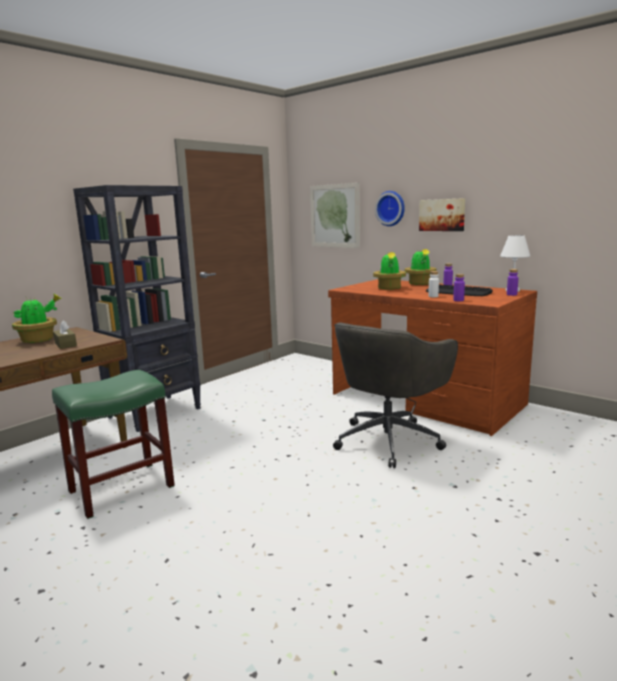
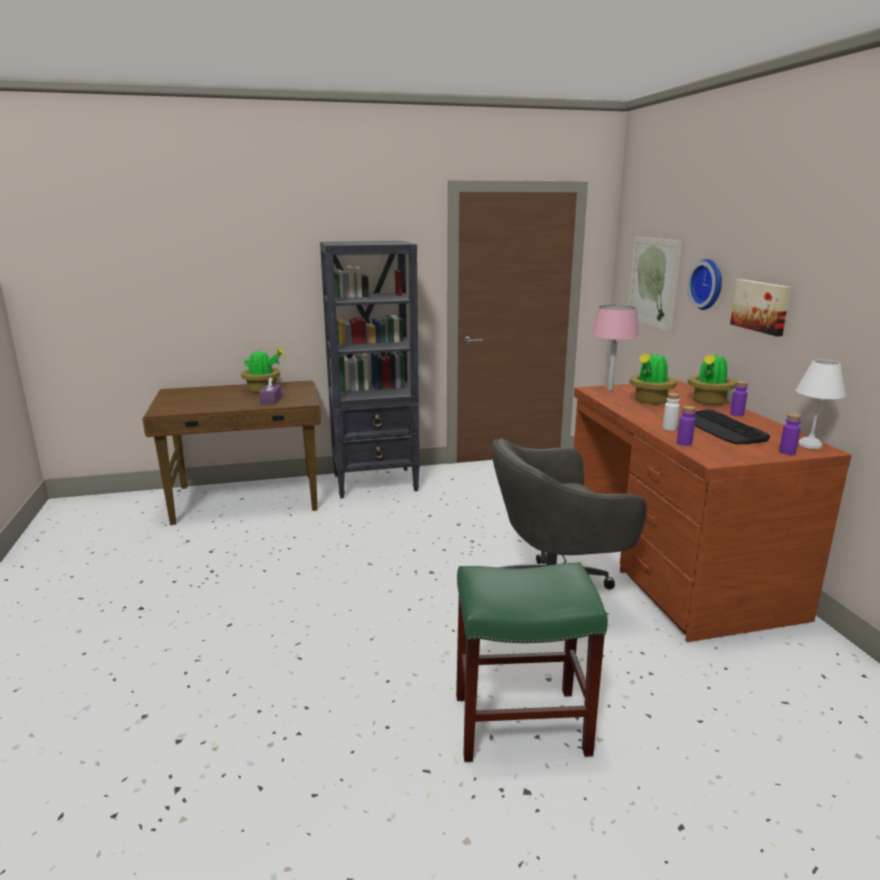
camera: 35 degrees right, 5 degrees up
(65, 344) = (271, 400): brown tissue box -> purple tissue box
(121, 489) = (269, 549): green stool -> green stool (519, 724)
(353, 287) = (610, 390): none -> pink table lamp

